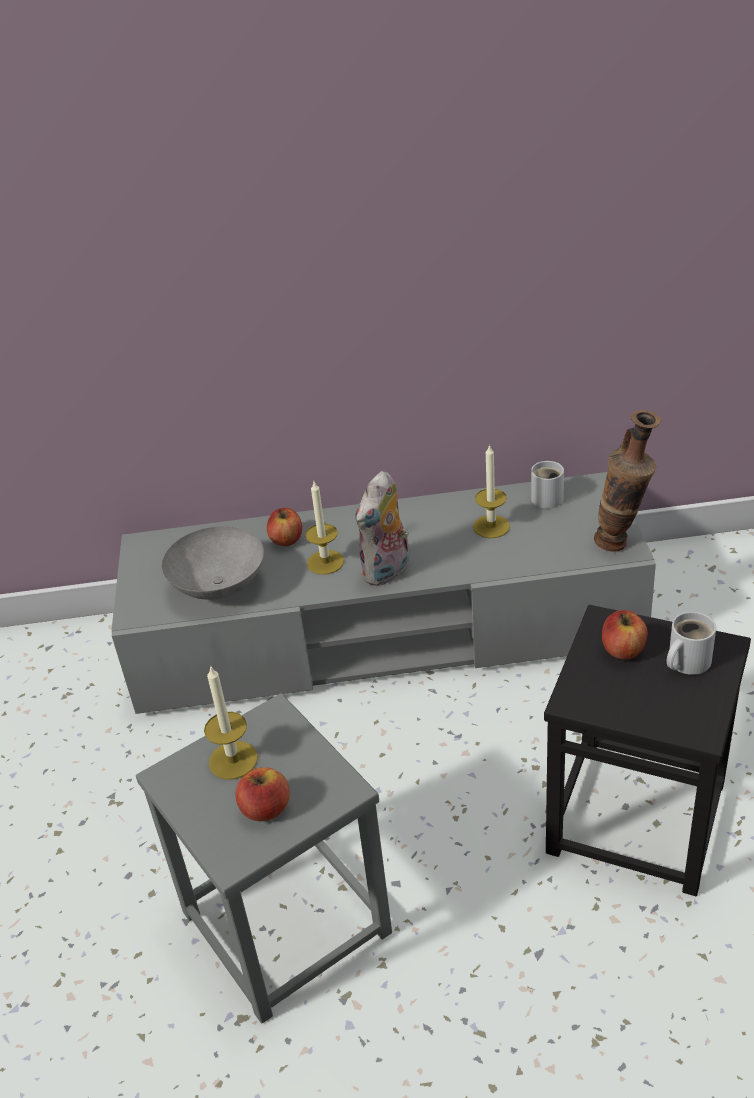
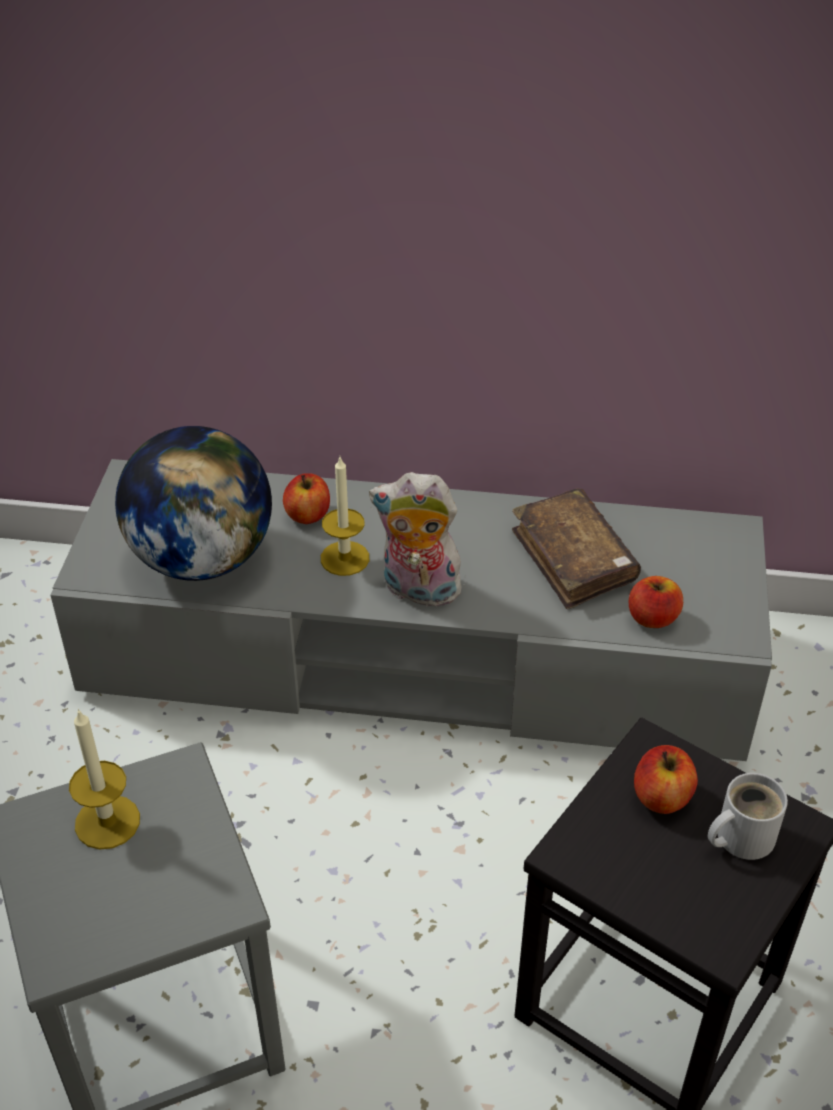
camera: 10 degrees right, 5 degrees up
(218, 586) = (202, 558): grey bowl -> globe
(265, 808) = (121, 902): apple -> apple (652, 618)
(387, 572) = (418, 591): plush toy -> plush toy turned 60 degrees clockwise
(491, 526) = (573, 559): candle -> brown book
(548, 497) = (663, 534): white mug -> none
(621, 544) = (735, 627): vase -> none

